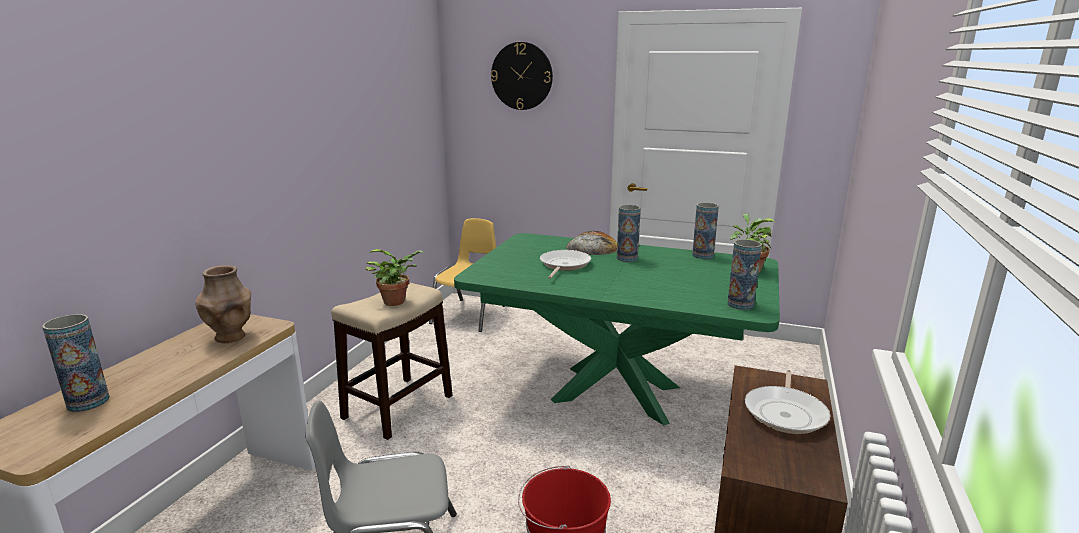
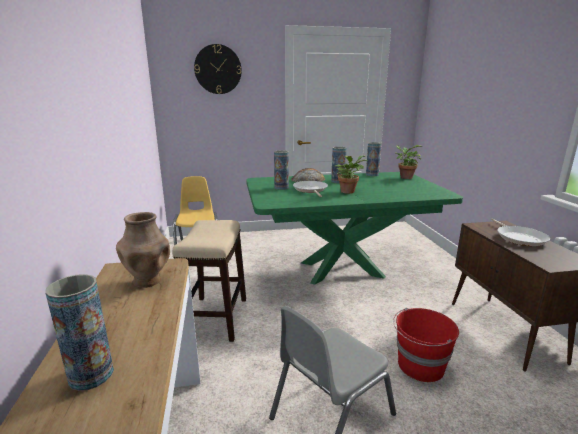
camera: 30 degrees left, 0 degrees up
(397, 301) = (218, 233): potted plant -> potted plant (348, 191)
(740, 304) = (433, 192): vase -> vase (281, 187)

